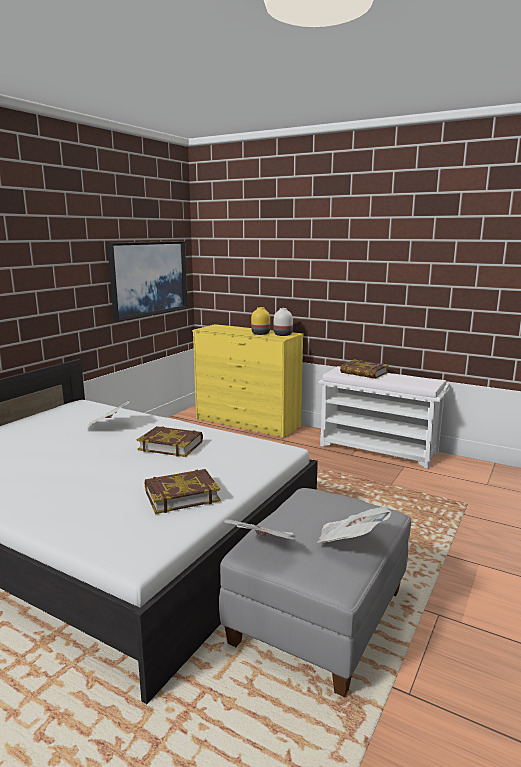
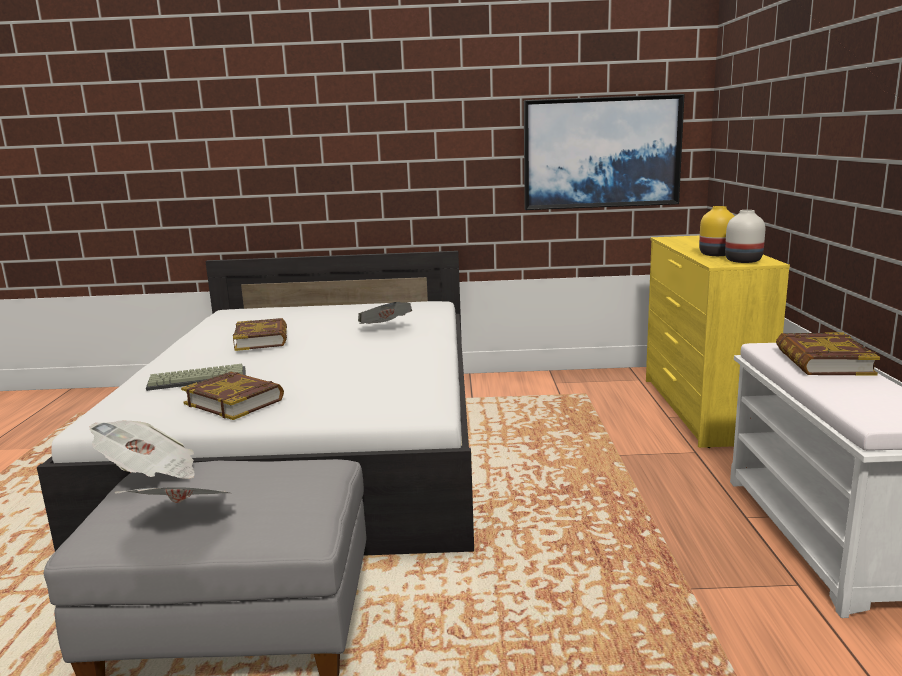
camera: 60 degrees right, 0 degrees up
(99, 501) = (198, 378): none -> keyboard
(171, 445) = (364, 362): book -> book (262, 340)

